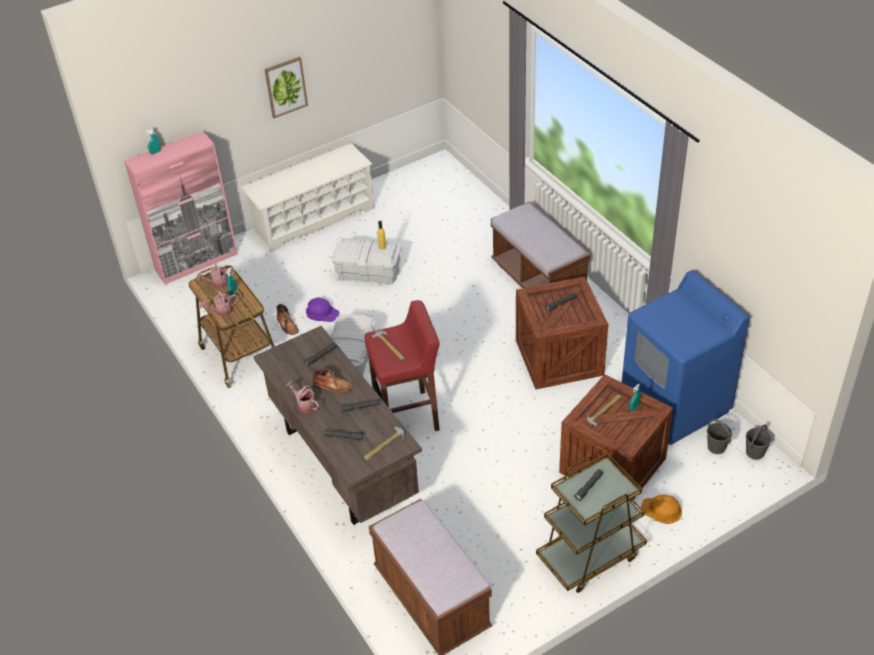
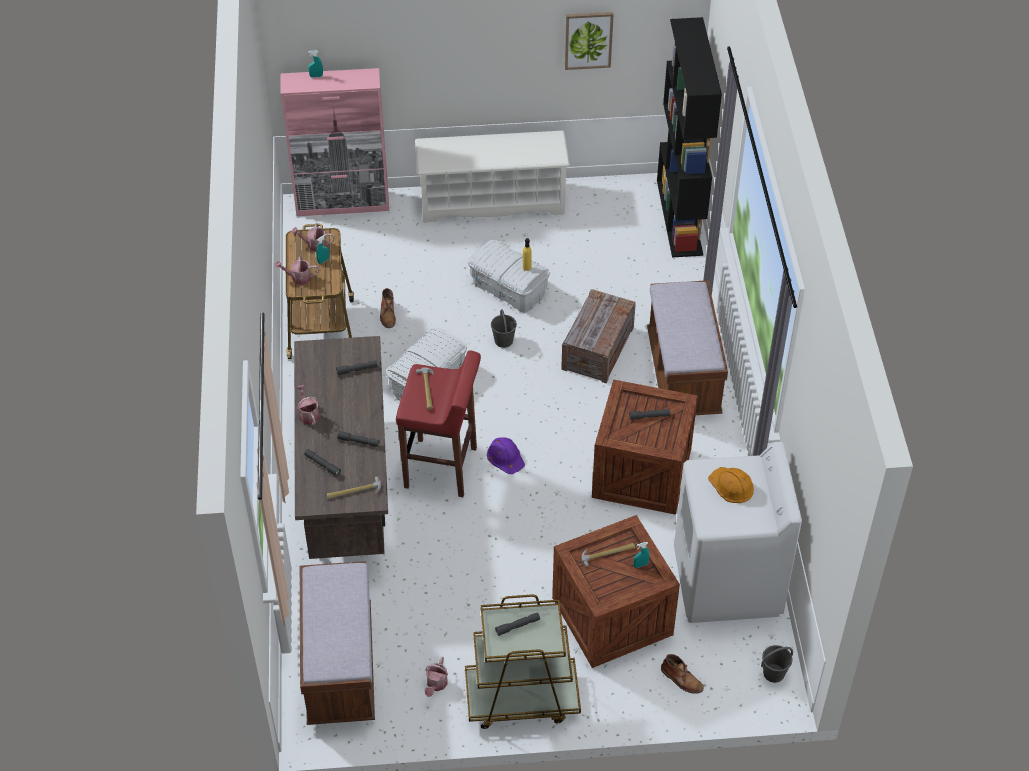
camera: 25 degrees right, 5 degrees up
(285, 87) = (490, 48): picture -> picture (588, 40)
(322, 312) = (431, 314): purple hard hat -> purple hard hat (505, 457)
(333, 386) = (348, 407): brown boot -> brown boot (682, 679)
(459, 181) = (680, 217): none -> black bookcase
(464, 287) = (597, 349): none -> crate
(518, 577) = (436, 685): none -> watering can
(661, 510) = (628, 687): orange hard hat -> orange hard hat (731, 485)
(675, 405) = (727, 582): blue washing machine -> white washing machine
(716, 447) = (736, 648): grey bucket -> grey bucket (503, 340)

